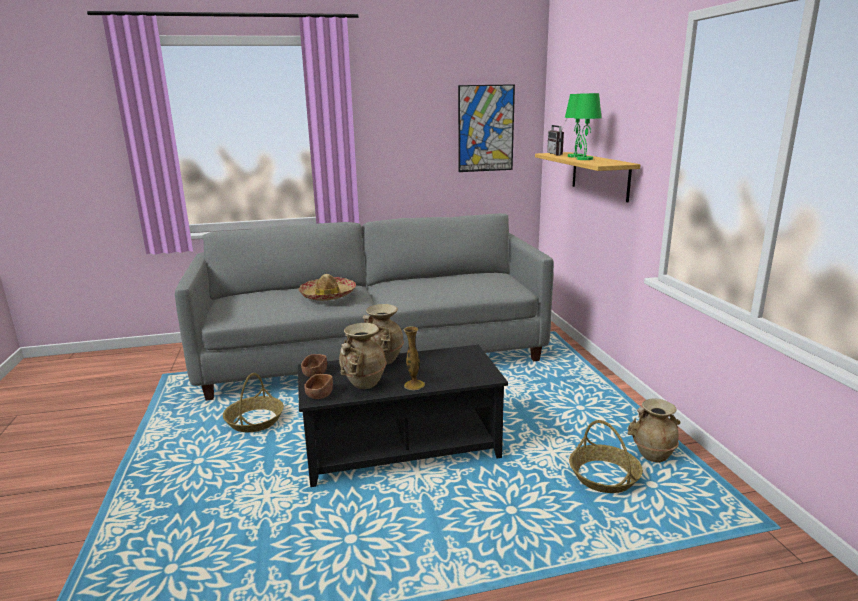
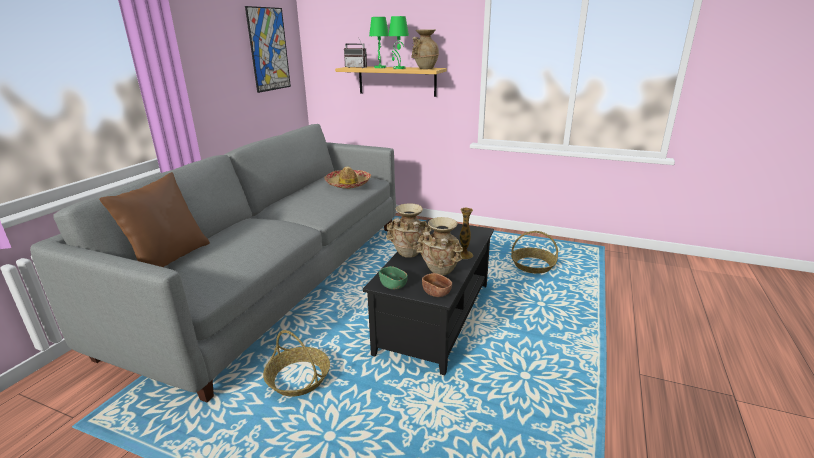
camera: 55 degrees left, 5 degrees up
(257, 292) = (169, 260): none -> brown pillow
(315, 373) = (393, 285): brown bowl -> green bowl
(328, 295) = (266, 231): hat -> hat (348, 184)
(652, 455) = (526, 246): beige vase -> beige vase (424, 68)

